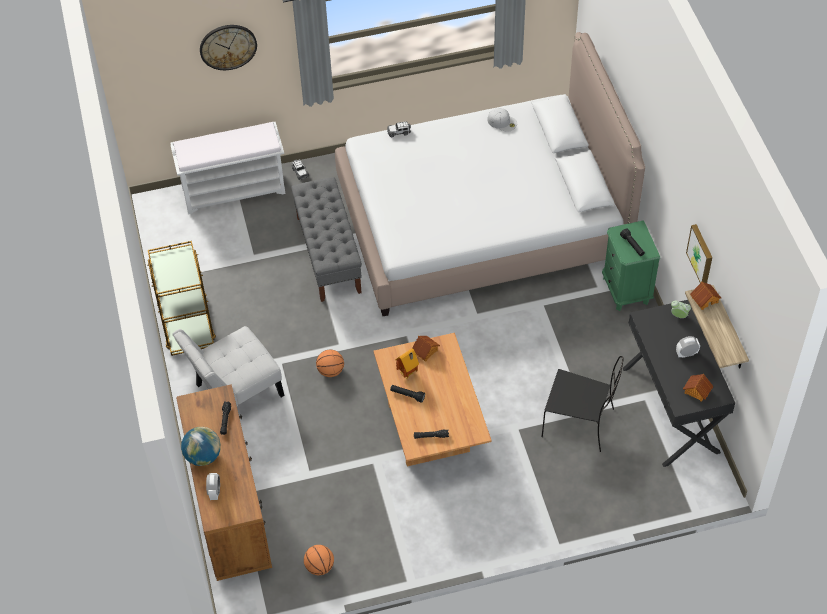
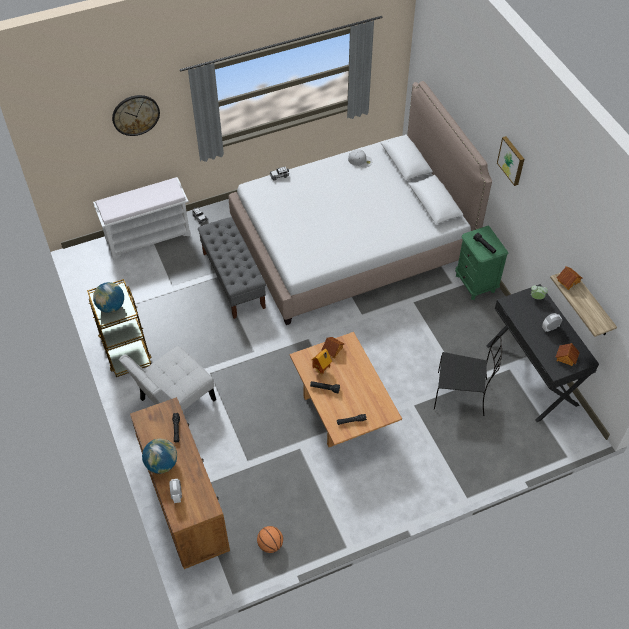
camera: 10 degrees left, 0 degrees up
(172, 272) = (111, 306): none -> globe
(330, 371) = (251, 374): basketball -> none
(701, 254) = (557, 244): picture -> picture (512, 160)

